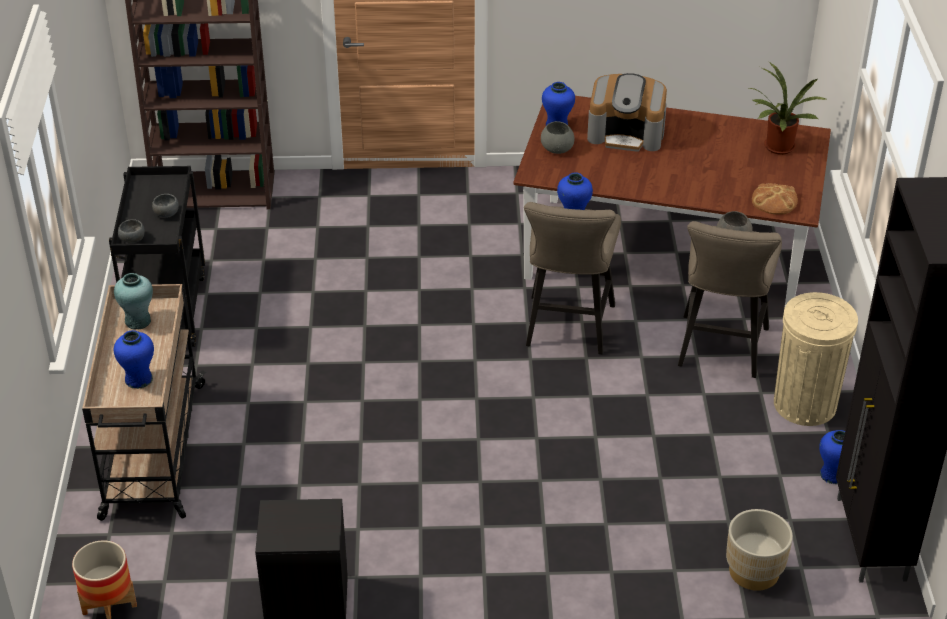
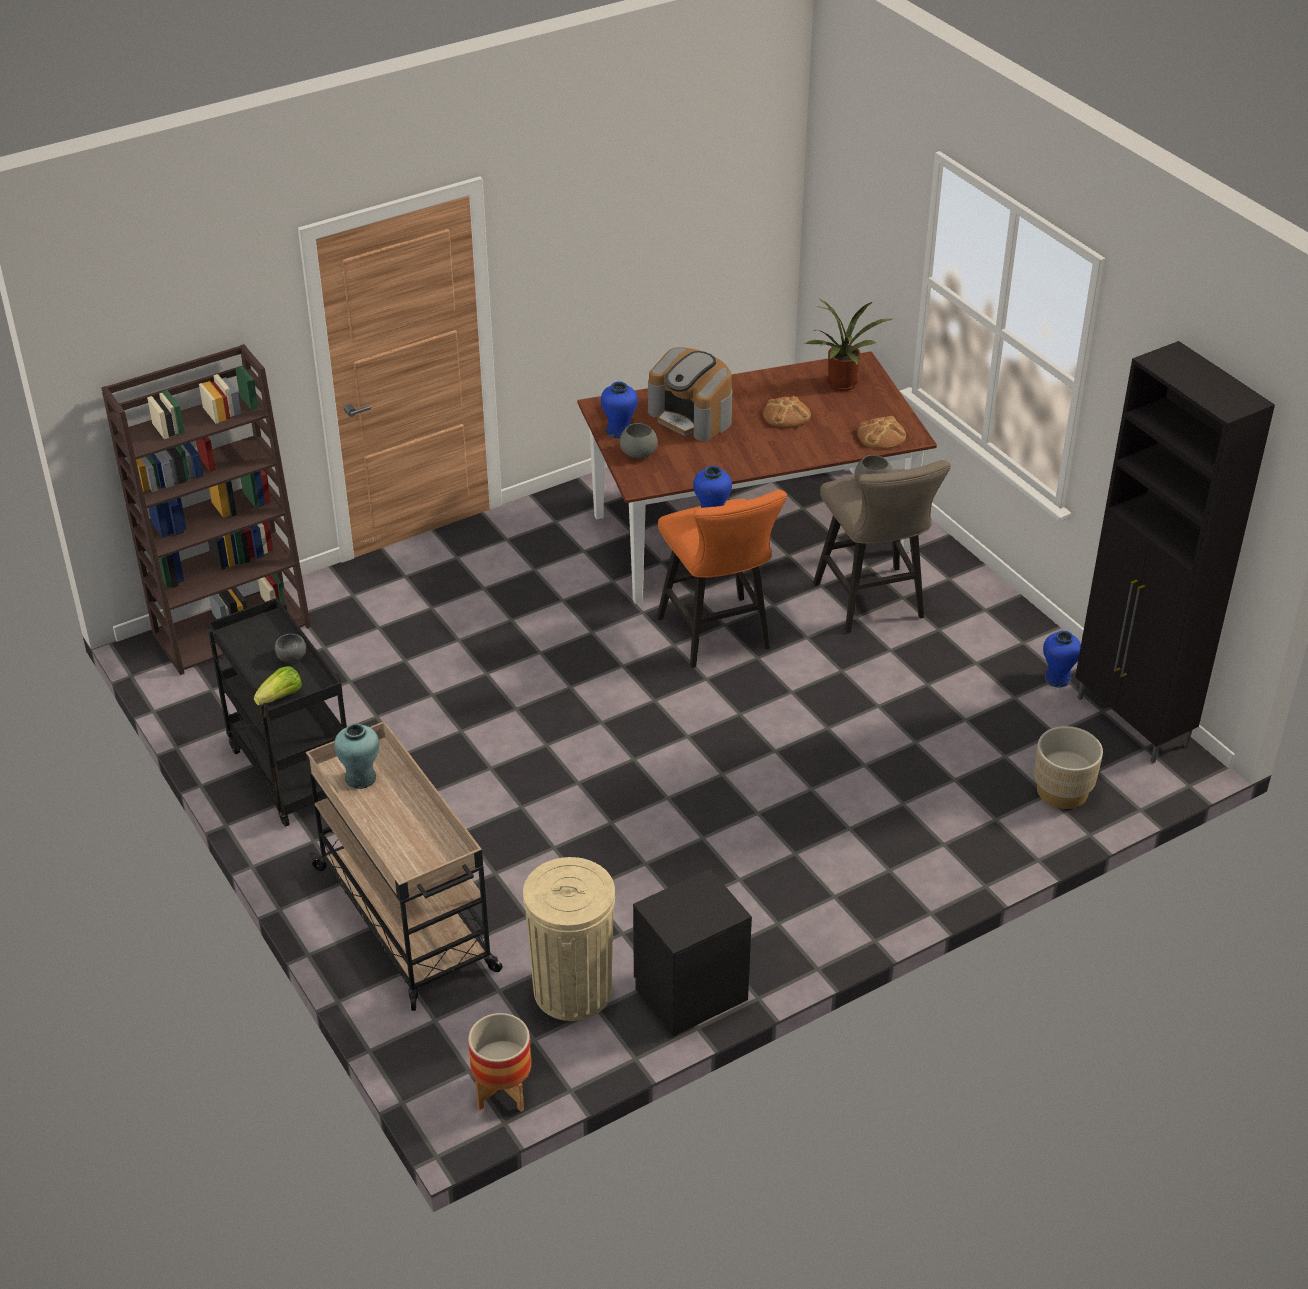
camera: 30 degrees left, 0 degrees up
(133, 240) = (281, 697): grey bowl -> lettuce
(138, 379) = (418, 835): blue vase -> none
(567, 330) = (718, 638): beige stool -> orange stool
(626, 134) = (692, 416): coffee machine -> coffee machine turned 60 degrees clockwise
(706, 158) = (786, 415): none -> bread
(805, 404) = (984, 625): beige trash can -> beige trash can (573, 990)

